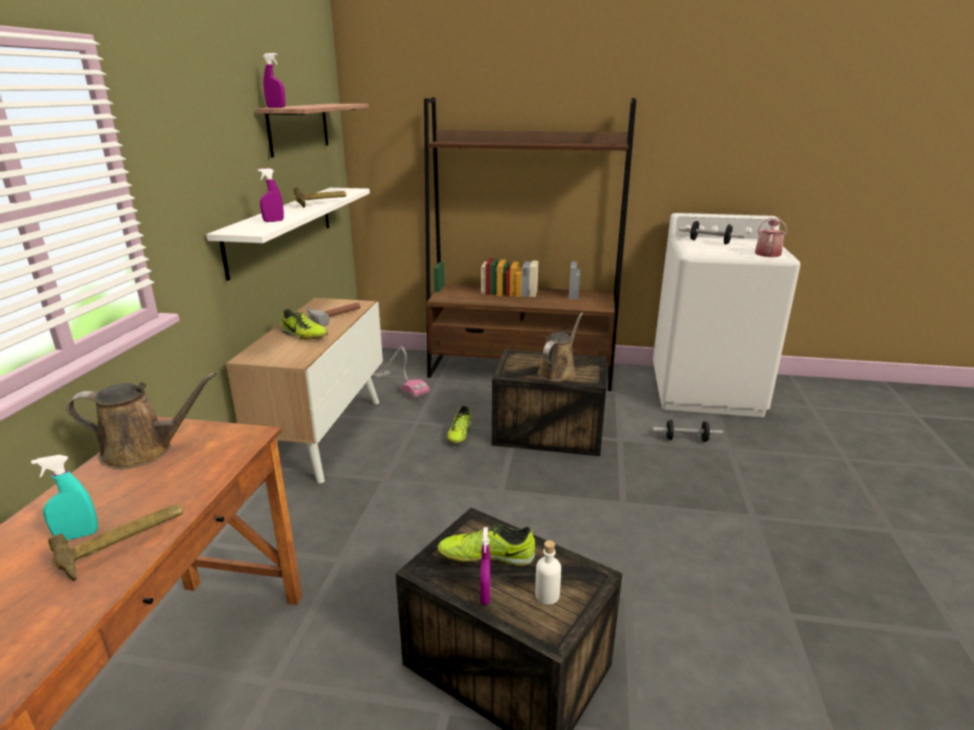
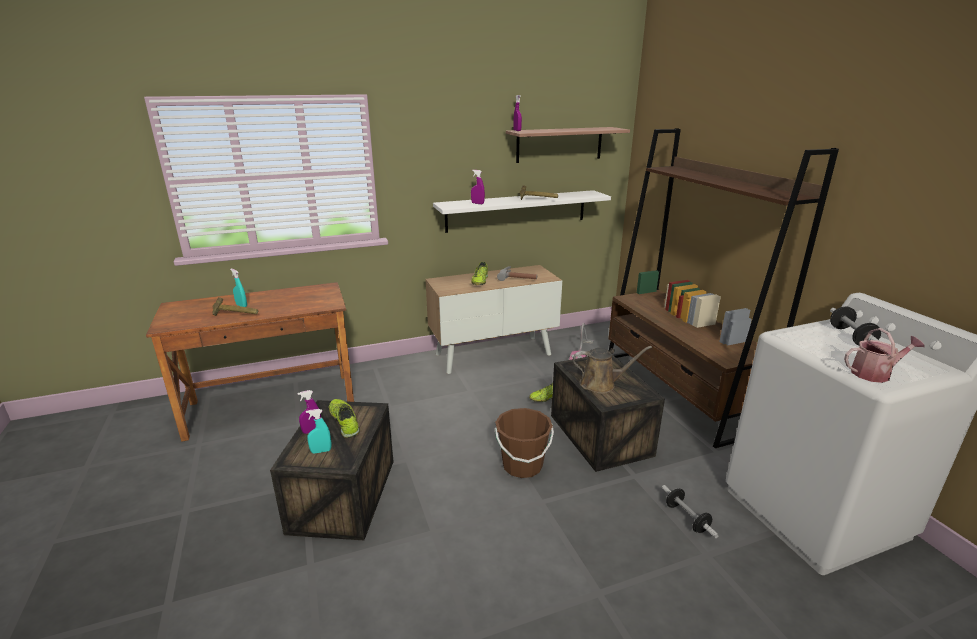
camera: 60 degrees right, 0 degrees up
(144, 451) = (306, 292): brown watering can -> none
(547, 595) = (321, 451): white bottle -> turquoise spray bottle
(559, 493) = (522, 465): none -> brown bucket

